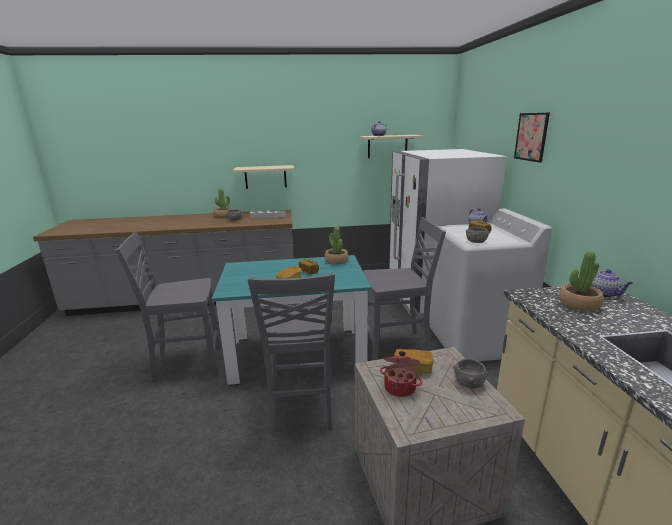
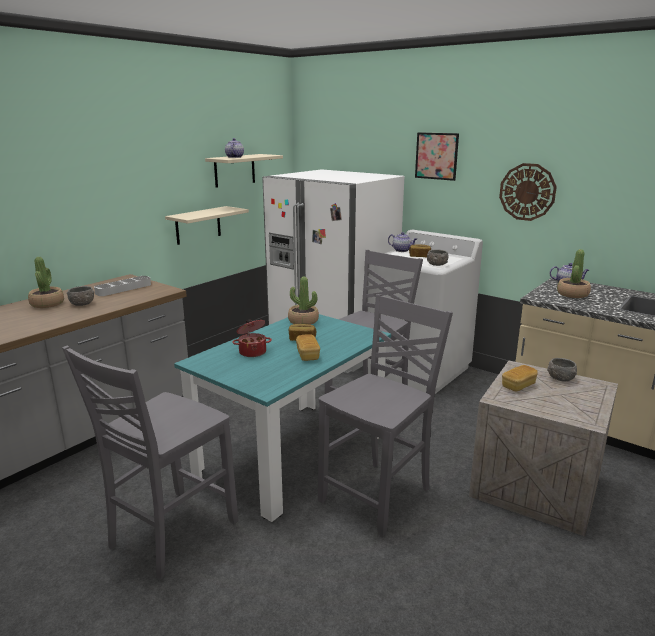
camera: 45 degrees left, 0 degrees up
(265, 177) = (88, 229): beige shelf -> beige shelf (198, 225)
(301, 407) = (378, 495): grey chair -> grey chair turned 90 degrees counterclockwise
(400, 387) = (536, 400): cooking pot -> cooking pot (252, 352)
(598, 179) = (527, 192): none -> wall clock

